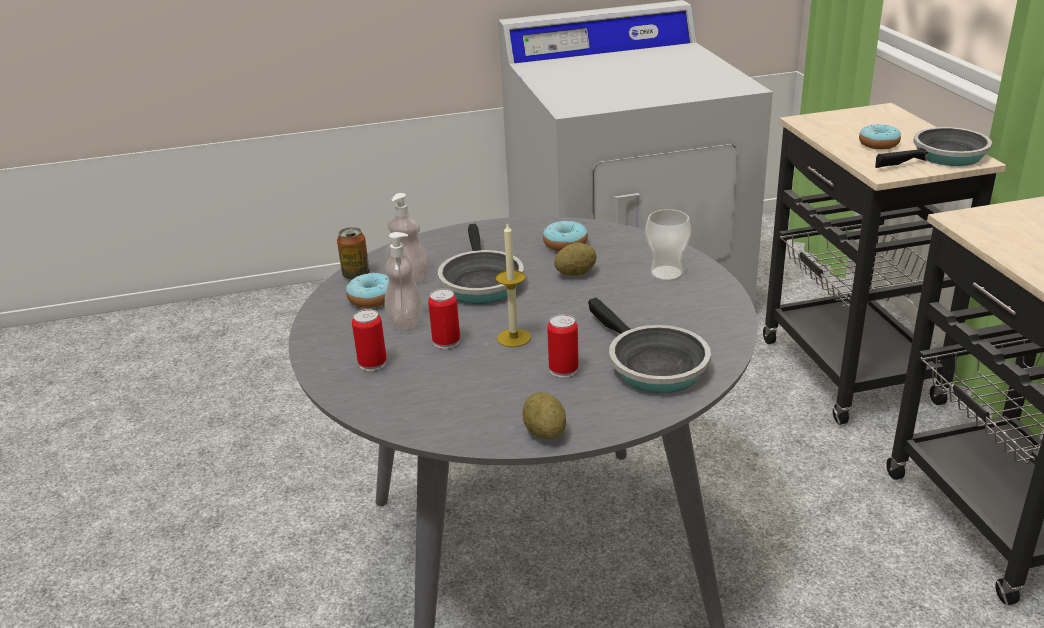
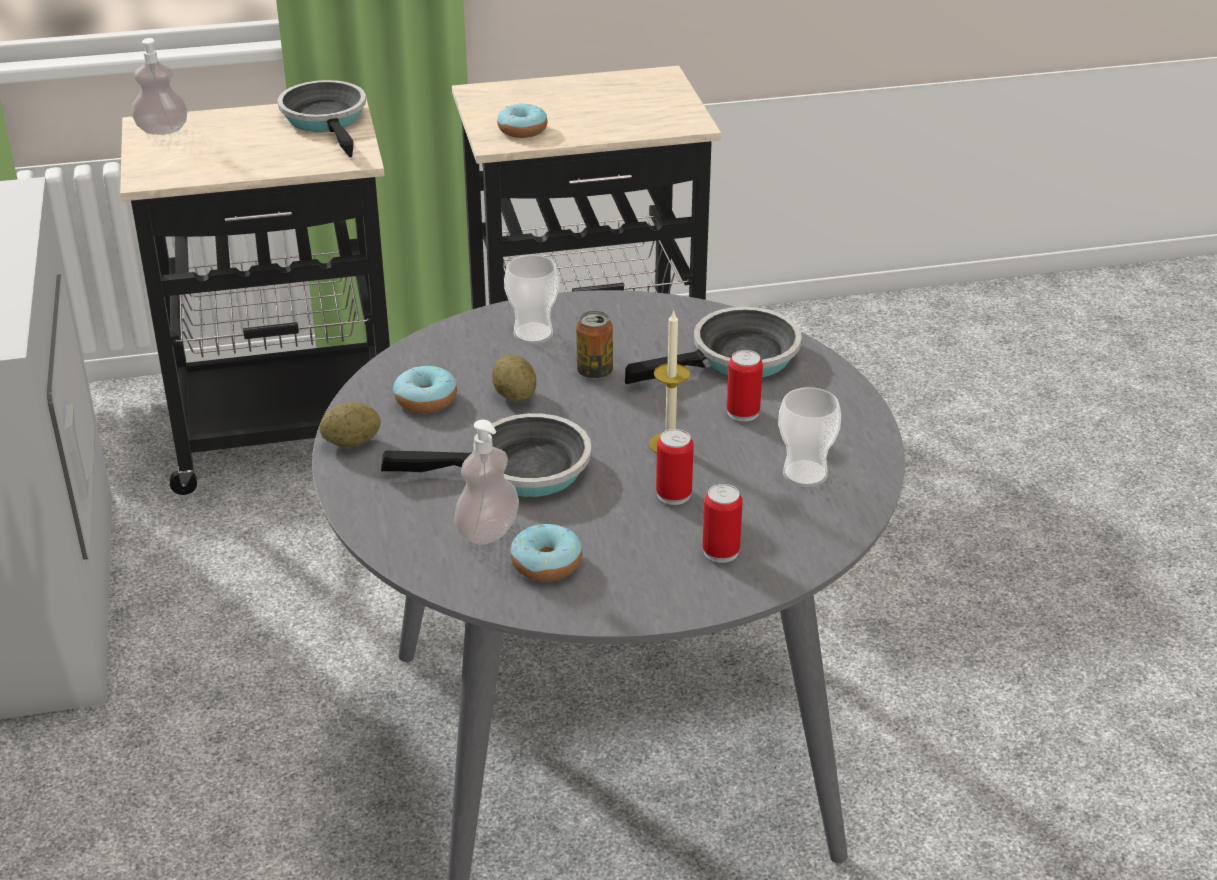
camera: 90 degrees left, 5 degrees up
(356, 275) = (467, 584): can -> can (594, 372)
(405, 321) = (616, 530): soap dispenser -> soap dispenser (162, 130)
(472, 401) = (805, 474): none -> cup
(545, 432) = (860, 427): potato -> potato (352, 442)
(878, 144) = (265, 147): donut -> donut (522, 130)

